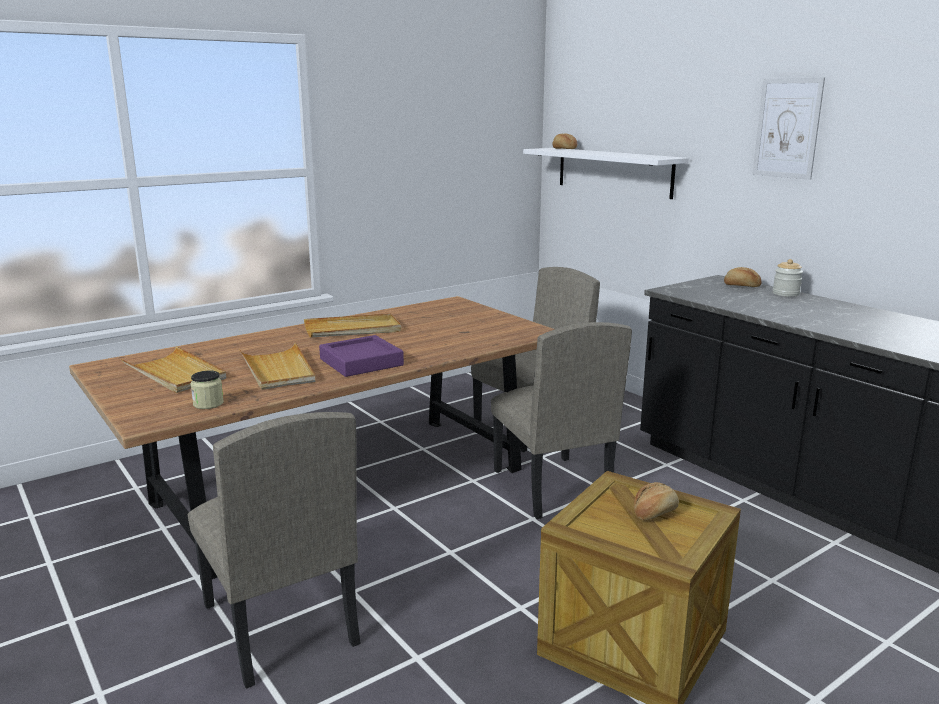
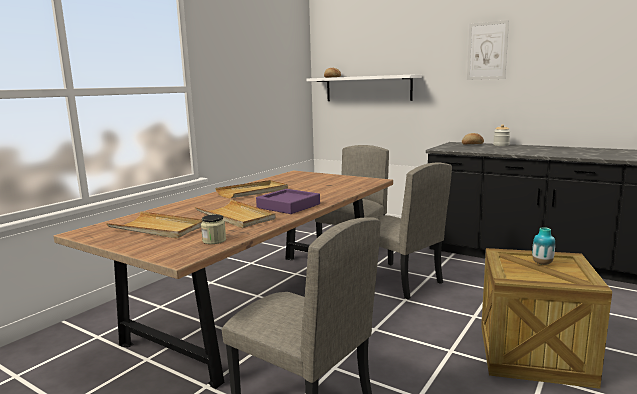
camera: 20 degrees left, 5 degrees down
(654, 513) = (542, 263): bread -> vase

